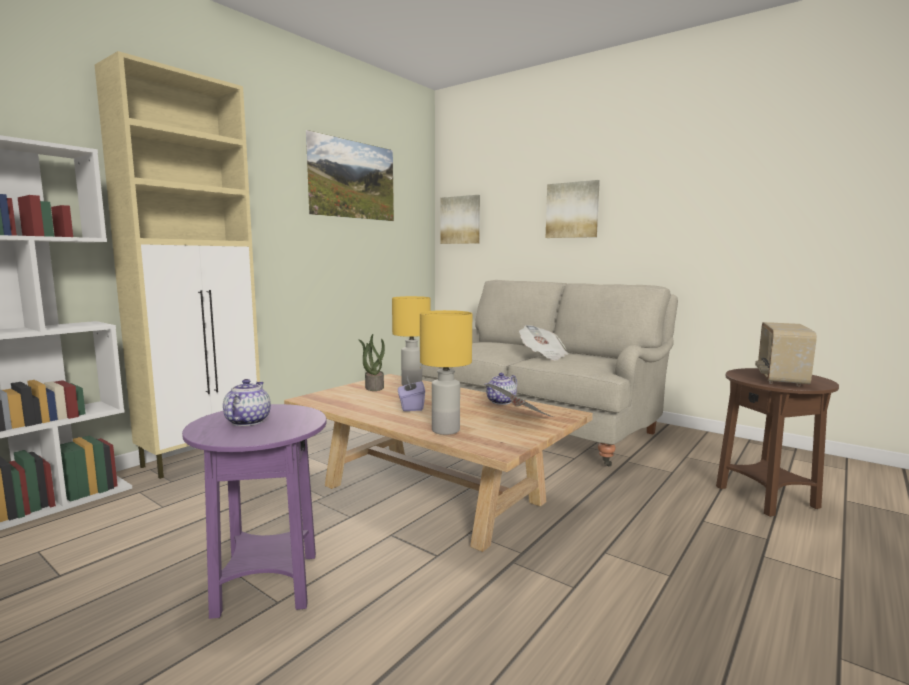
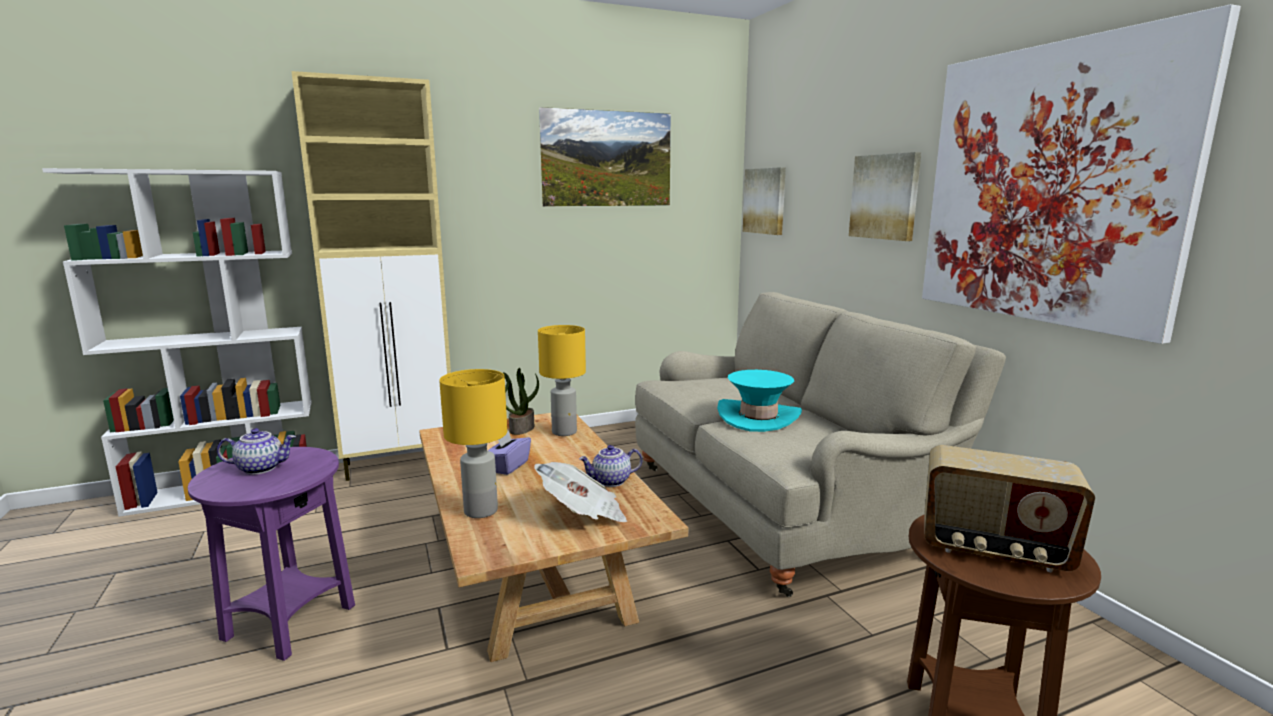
camera: 30 degrees right, 5 degrees up
(247, 421) = (261, 468): teapot -> teapot turned 45 degrees clockwise
(543, 356) = (758, 417): newspaper -> turquoise hat
(692, 196) = (1049, 186): none -> picture
(780, 379) = (994, 550): radio -> radio turned 120 degrees counterclockwise

